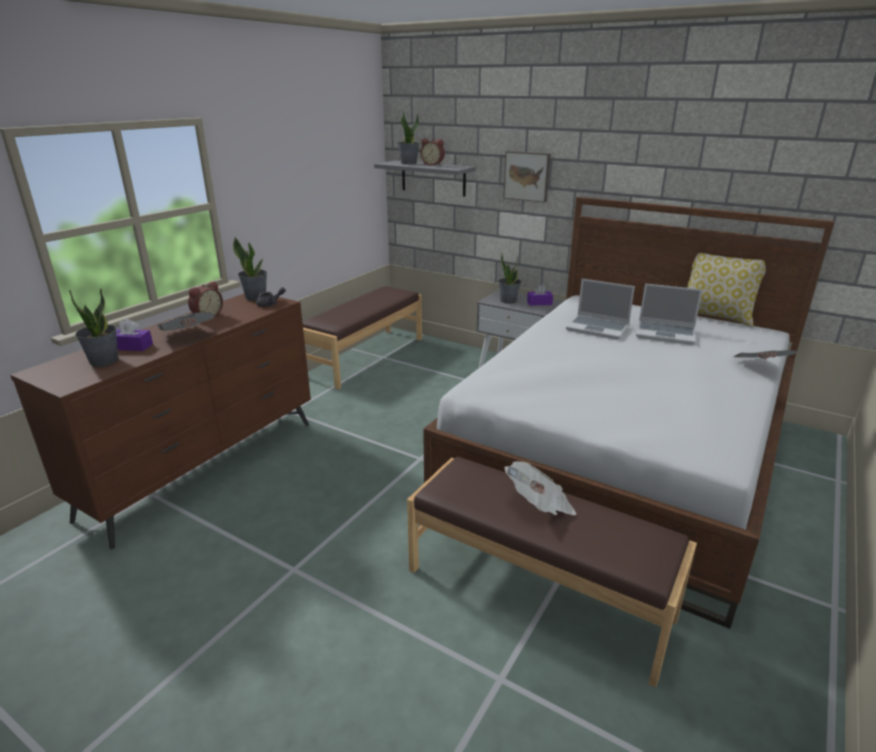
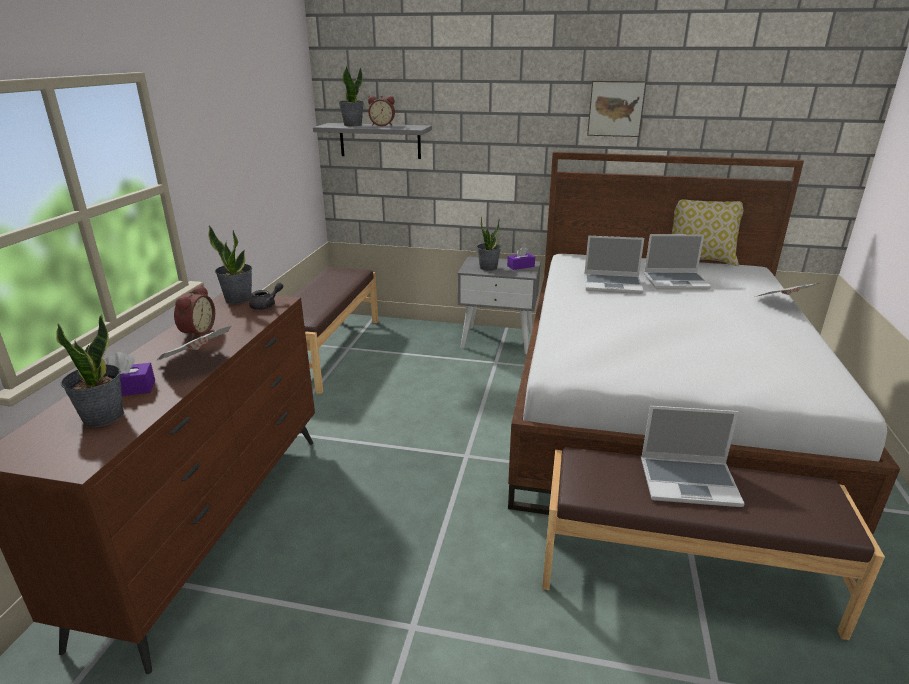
camera: 20 degrees left, 0 degrees up
(527, 176) = (493, 133): picture -> picture (615, 108)
(539, 505) = (689, 482): newspaper -> laptop

